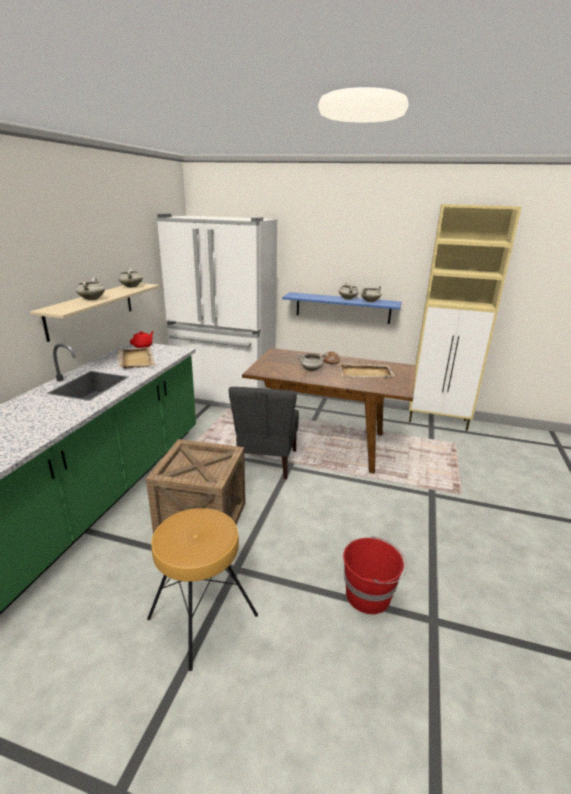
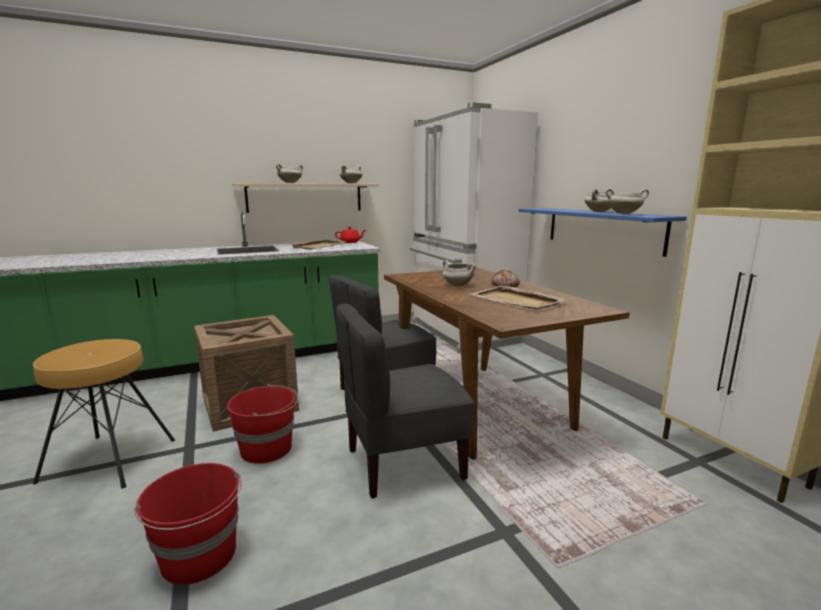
camera: 50 degrees right, 10 degrees down
(281, 534) = (267, 448): none -> red bucket
(354, 494) = (403, 463): none -> grey chair

